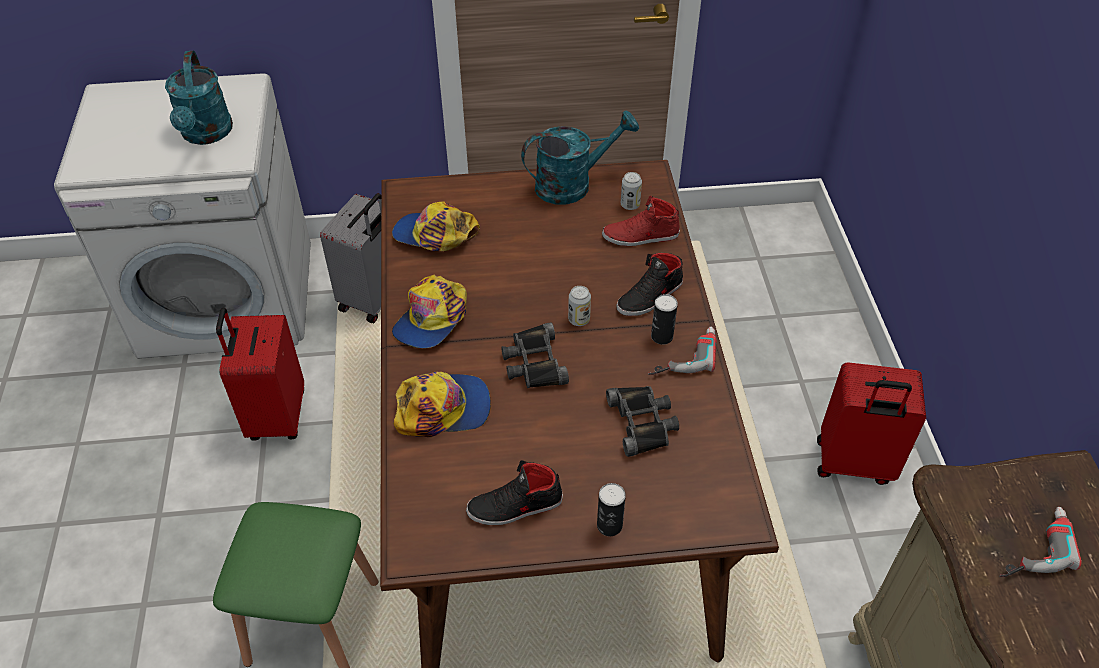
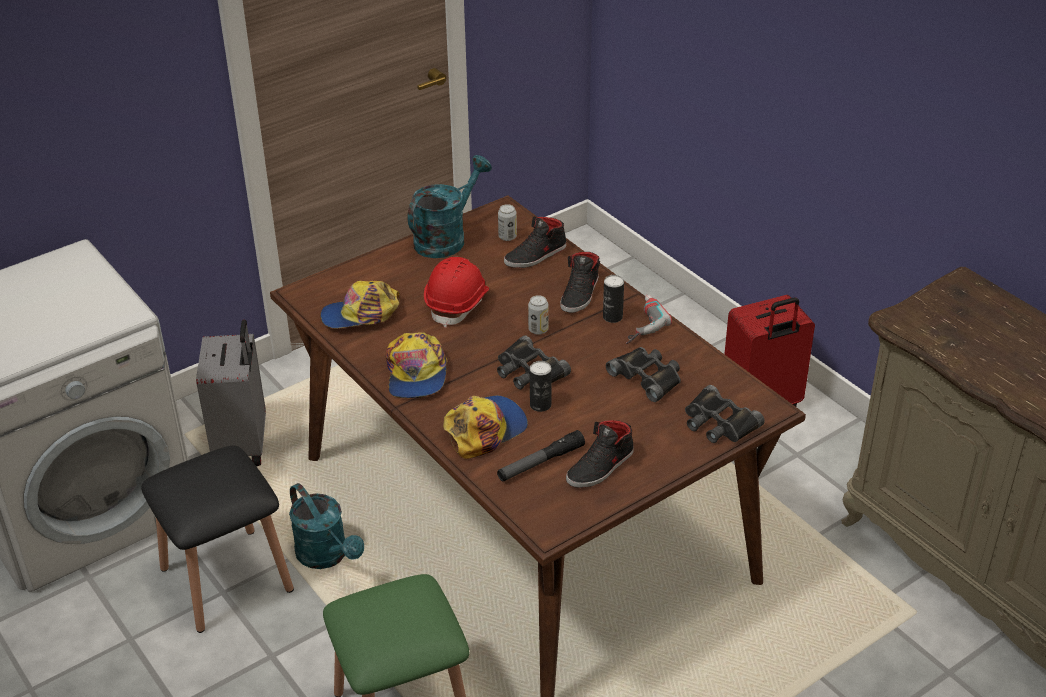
camera: 30 degrees left, 10 degrees down
(206, 135) = (78, 305): turquoise watering can -> turquoise watering can (327, 557)
(275, 416) = (226, 579): red suitcase -> black stool
(463, 472) = (540, 462): none -> flashlight
(528, 259) = (458, 304): none -> red hard hat
(609, 525) = (680, 449): can -> can (540, 405)
(640, 236) = (536, 256): red shoe -> black shoe
(674, 513) = (718, 423): none -> black binoculars
(1030, 545) = (969, 331): power drill -> none

